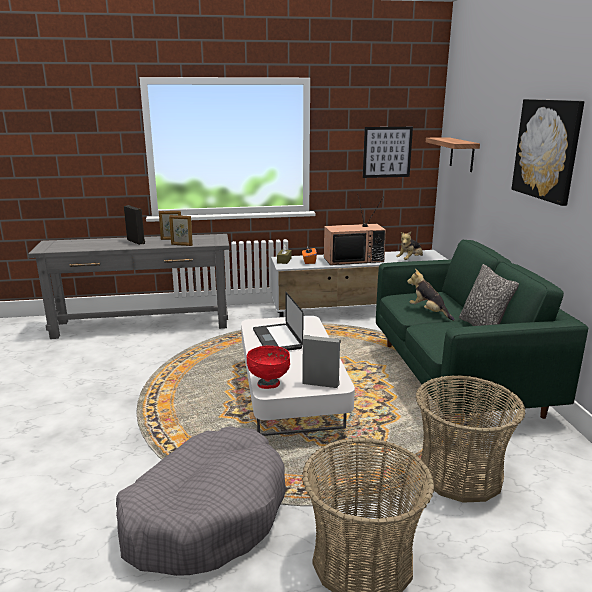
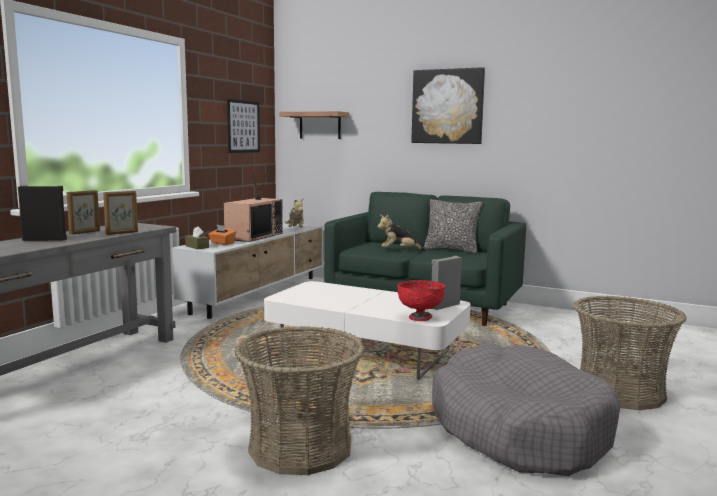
camera: 55 degrees left, 10 degrees down
(277, 339) = (334, 299): laptop -> none
(460, 474) = (545, 340): basket -> basket (300, 447)

